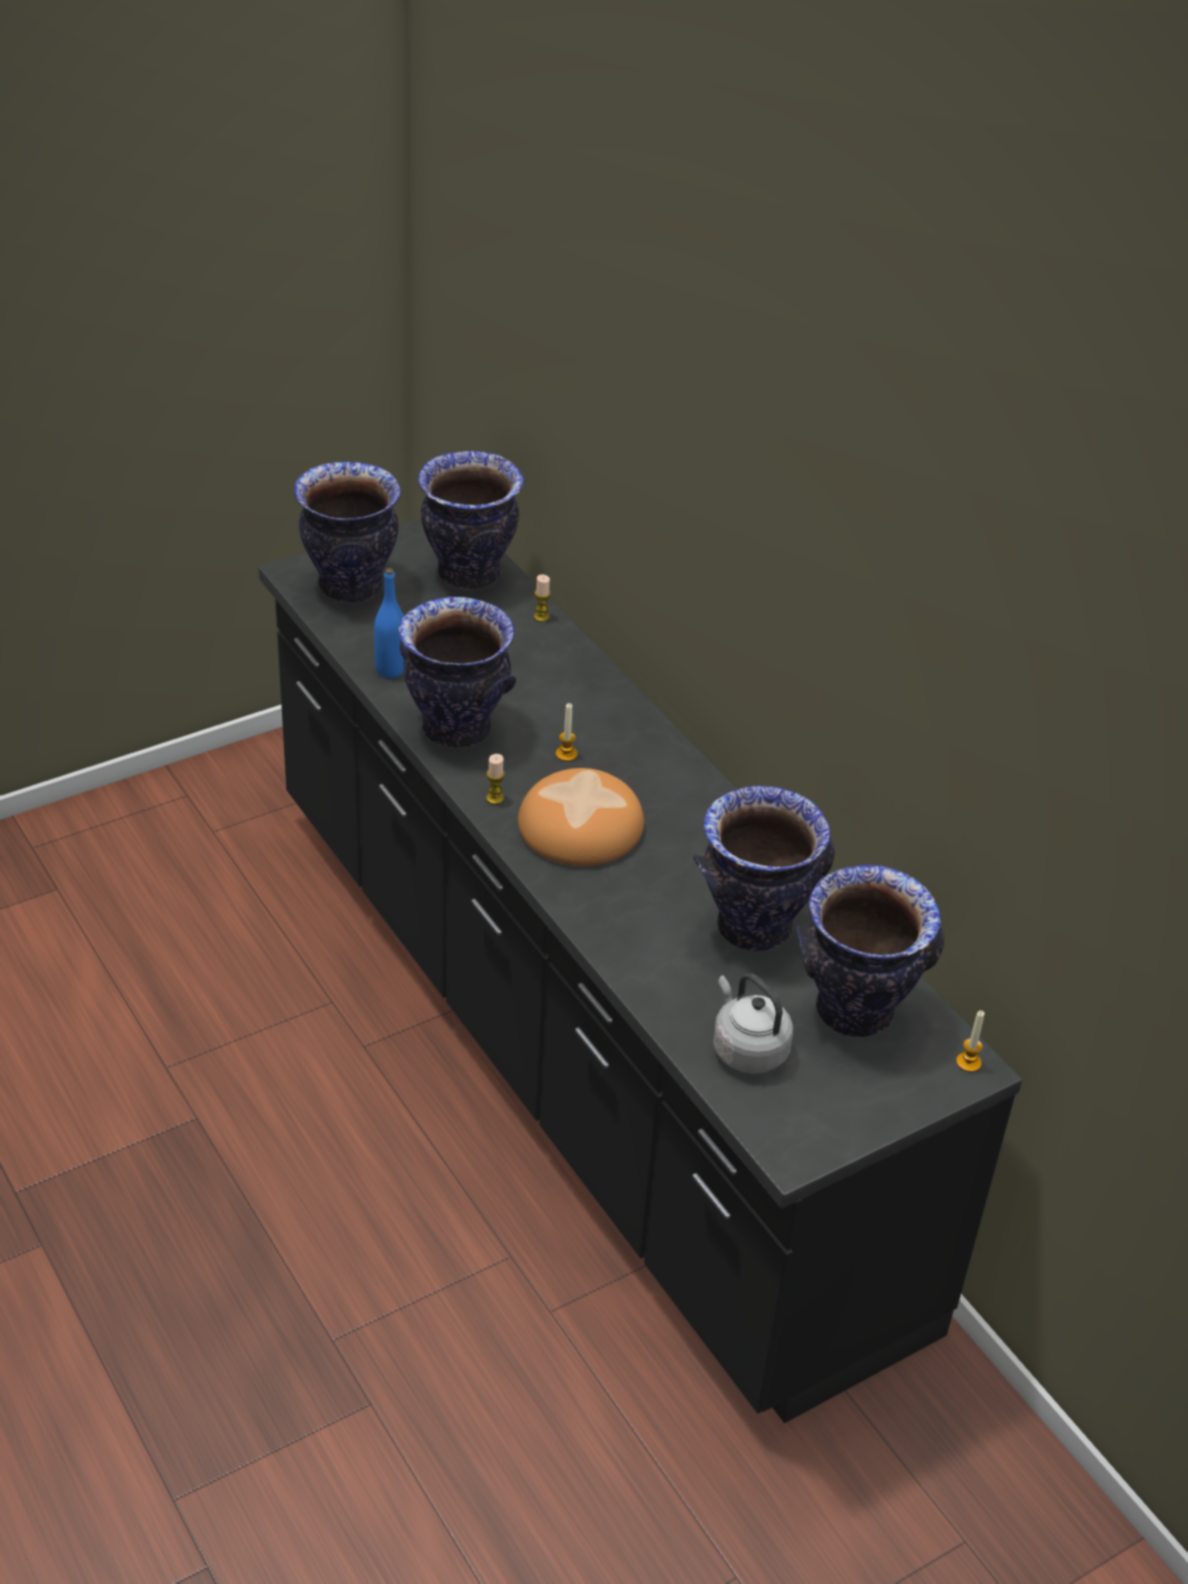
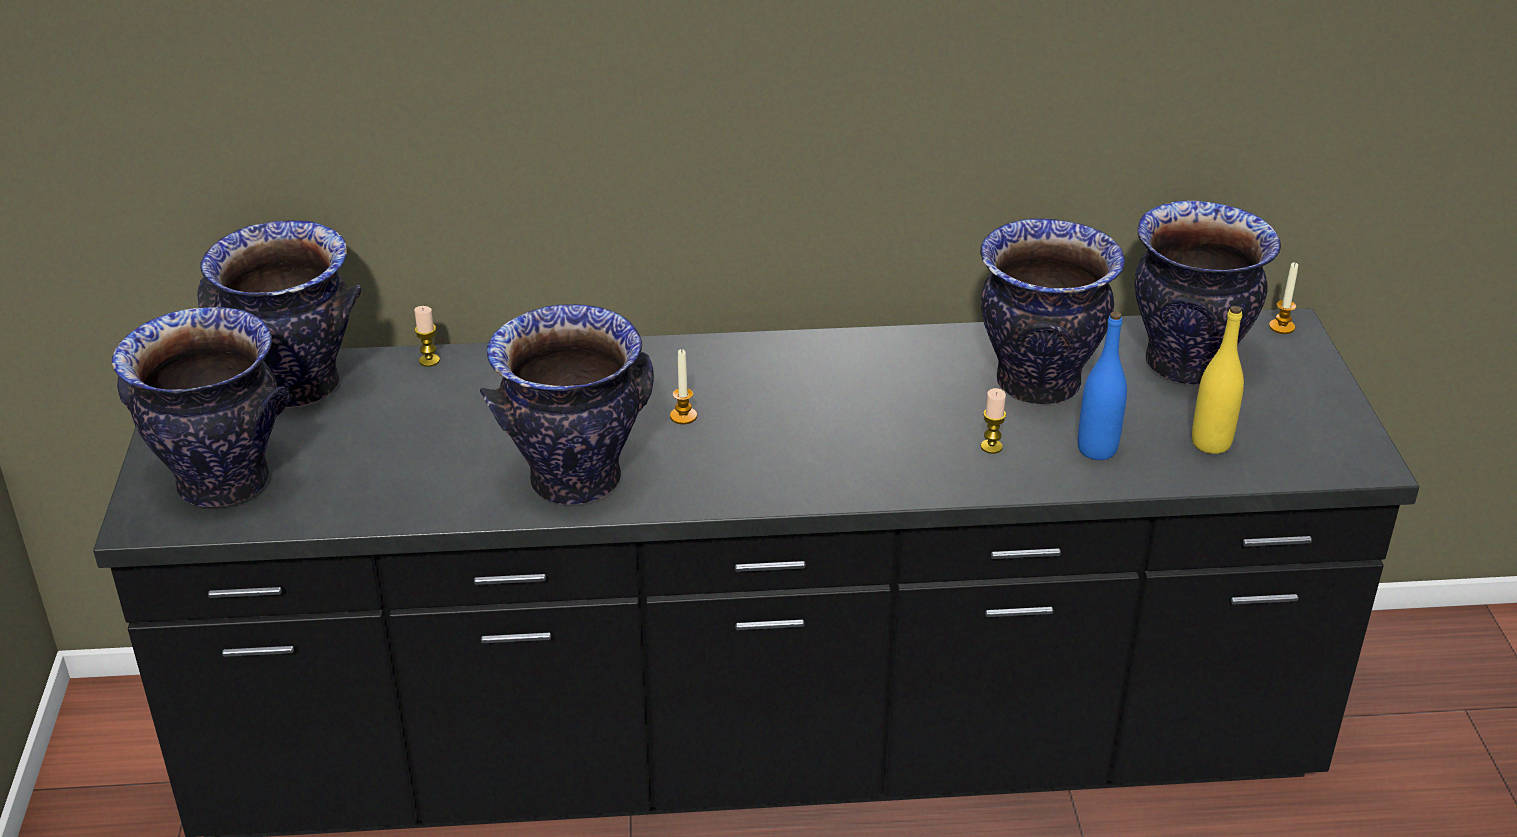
camera: 60 degrees left, 5 degrees down
(390, 669) = (419, 498): blue bottle -> blue bottle (1097, 449)
(495, 798) = (720, 489): candle -> candle (991, 447)
(581, 825) = (809, 442): bread -> none
(747, 1049) = (1211, 443): grey kettle -> yellow bottle

